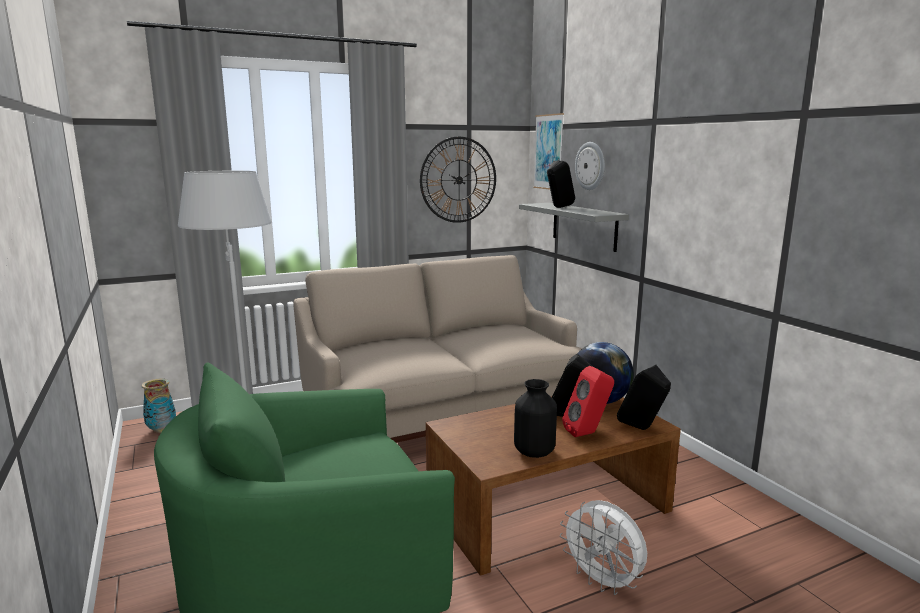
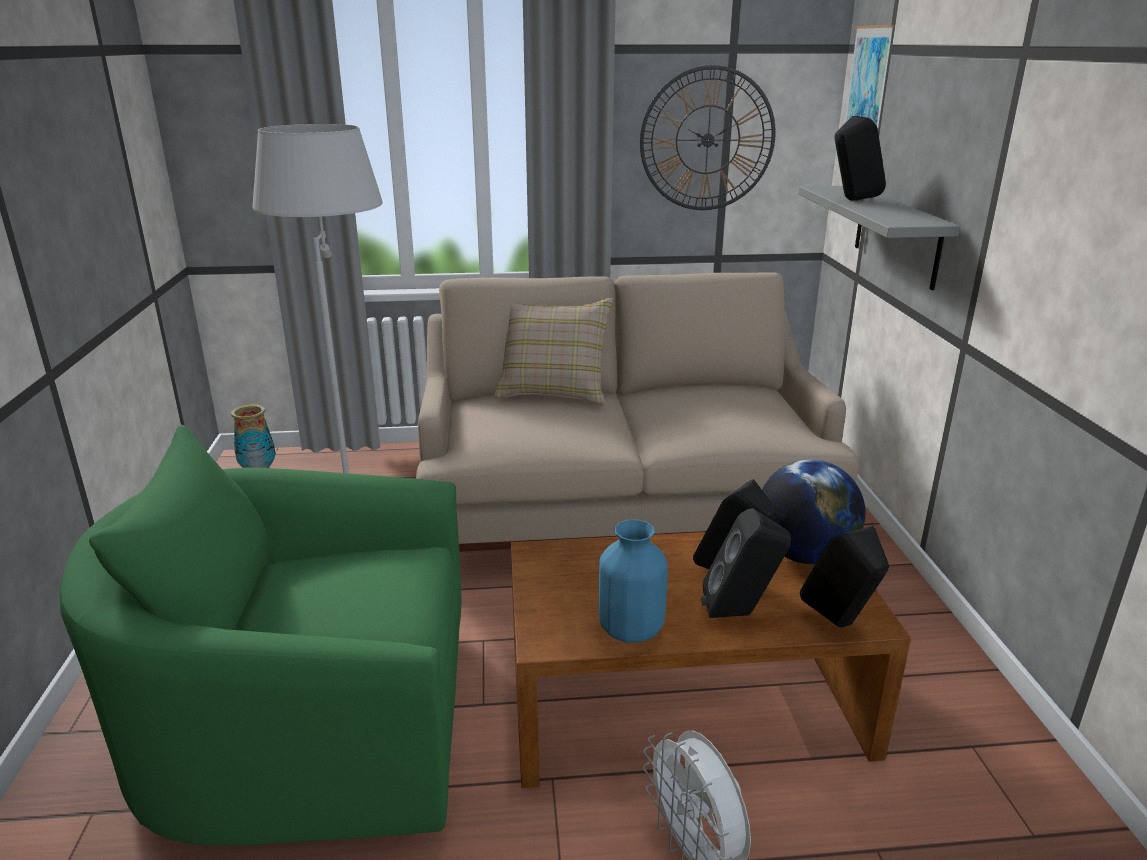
camera: 20 degrees right, 10 degrees up
(394, 339) = (554, 392): none -> beige pillow
(534, 452) = (631, 630): black vase -> blue vase
(588, 433) = (740, 614): red speaker -> black speaker
(590, 166) = (919, 128): wall clock -> none

